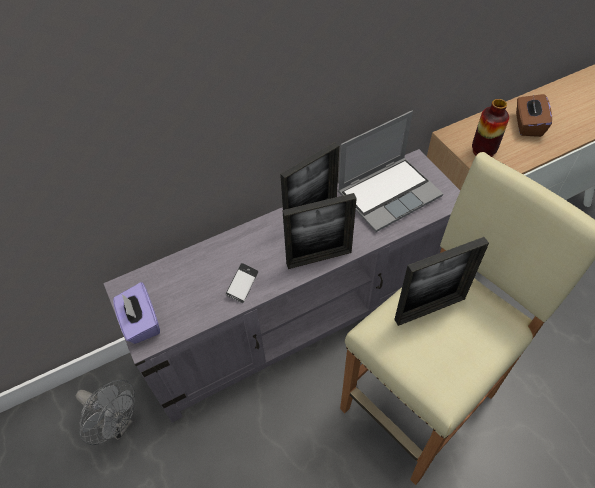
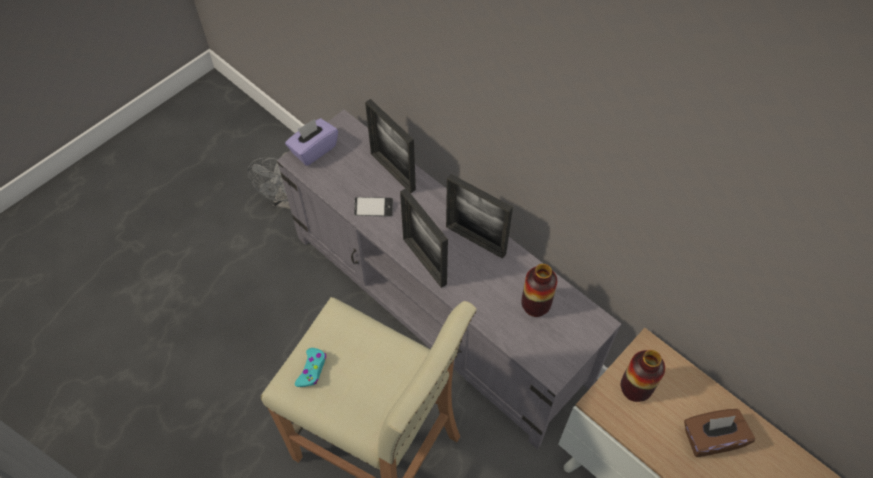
camera: 70 degrees right, 5 degrees up
(389, 193) = (535, 306): laptop -> vase
(430, 309) = (372, 357): picture frame -> picture frame (393, 171)
(434, 366) = (312, 370): none -> turquoise game controller

